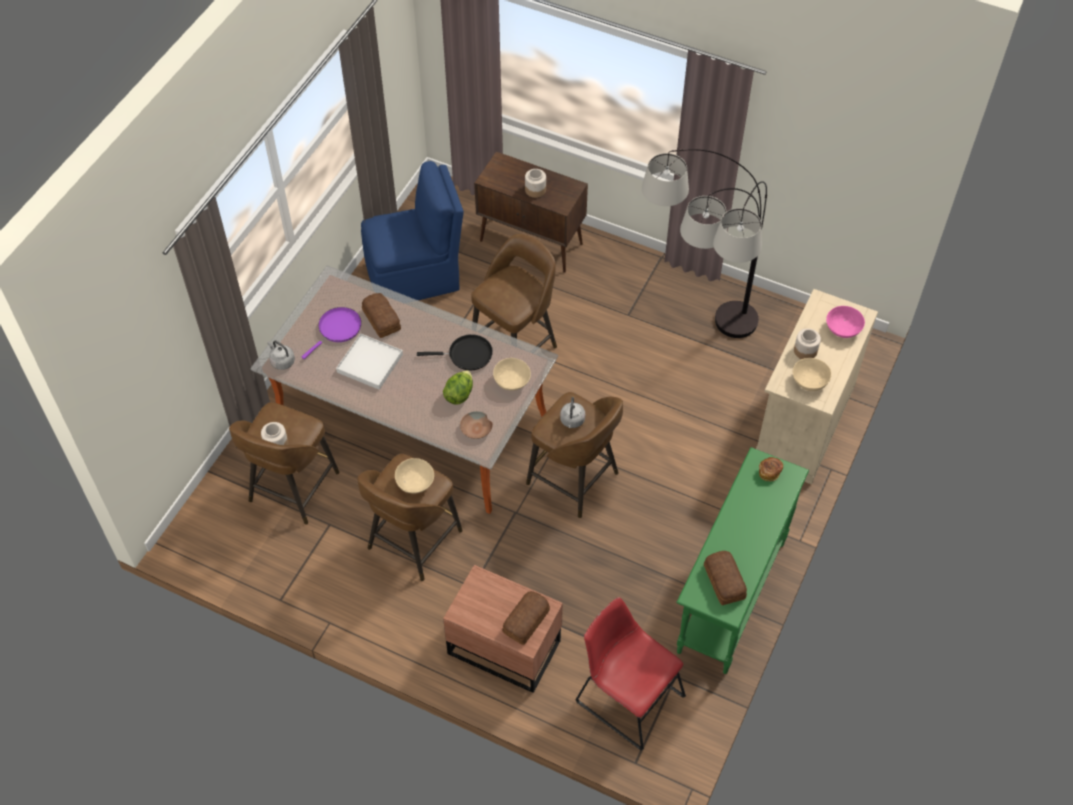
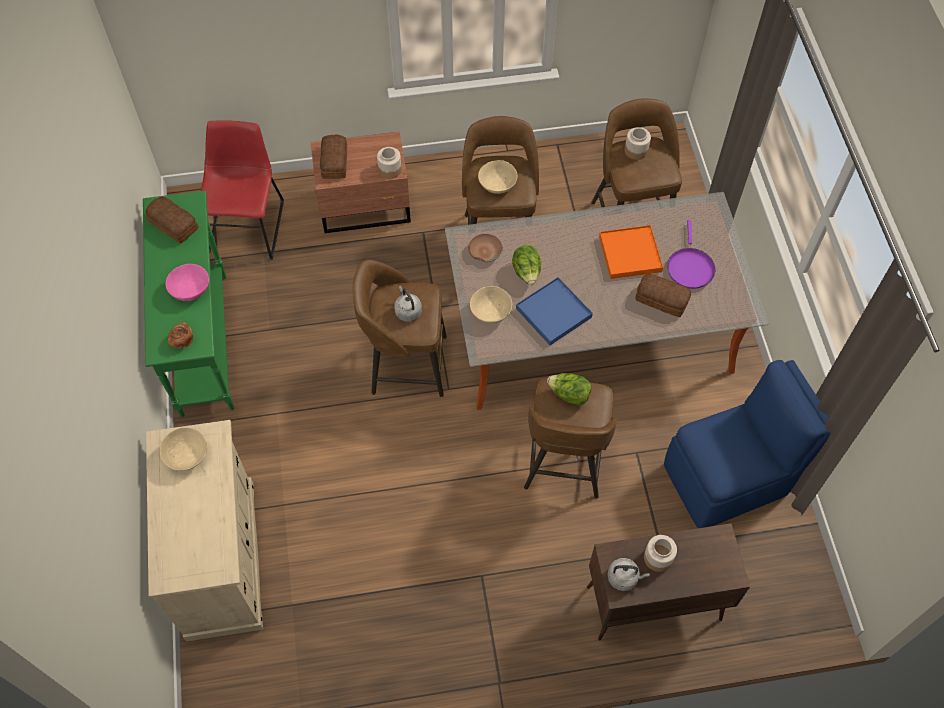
camera: 145 degrees right, 5 degrees up
(282, 361) = (704, 211): grey kettle -> grey kettle (624, 578)
(370, 363) = (630, 253): white tray -> orange tray
(415, 276) = (728, 479): blue chair -> blue chair turned 150 degrees counterclockwise
(467, 355) = (553, 313): black frying pan -> blue tray
(505, 300) = (569, 395): none -> lettuce
(626, 696) = (247, 225): red chair -> red chair turned 90 degrees counterclockwise
(699, 350) = (378, 579): floor lamp -> none
(805, 351) = (209, 490): jar -> jar (390, 169)
(843, 329) = (179, 544): pink bowl -> pink bowl (190, 289)

